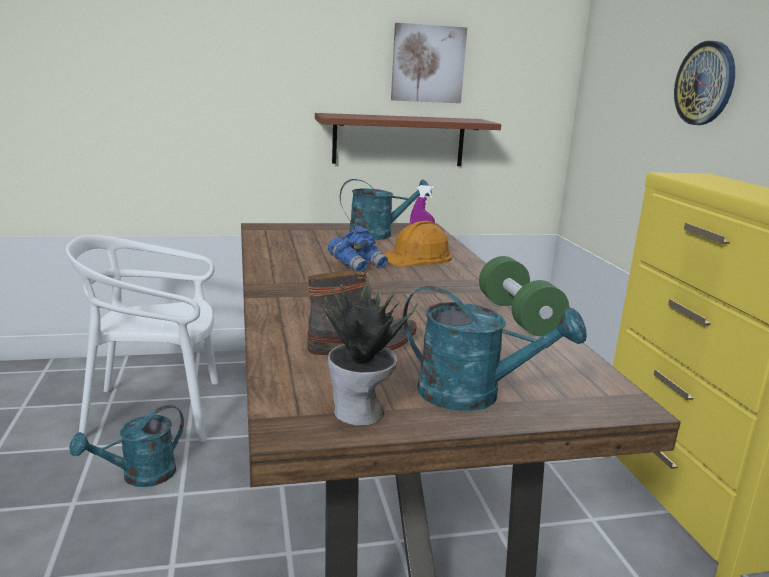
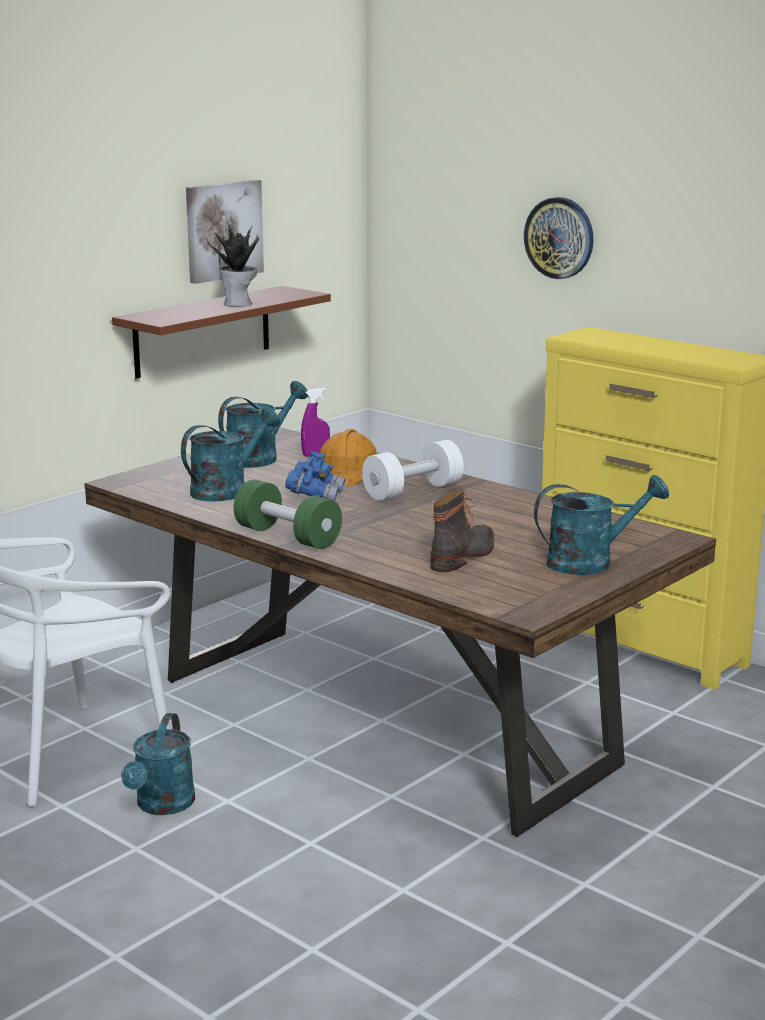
camera: 35 degrees left, 0 degrees up
(309, 246) = (226, 490): none -> turquoise watering can
(360, 413) = (549, 593): potted plant -> potted plant (239, 304)
(437, 282) = (412, 491): none -> white dumbbell
(518, 316) = (524, 502): green dumbbell -> green dumbbell (287, 537)

